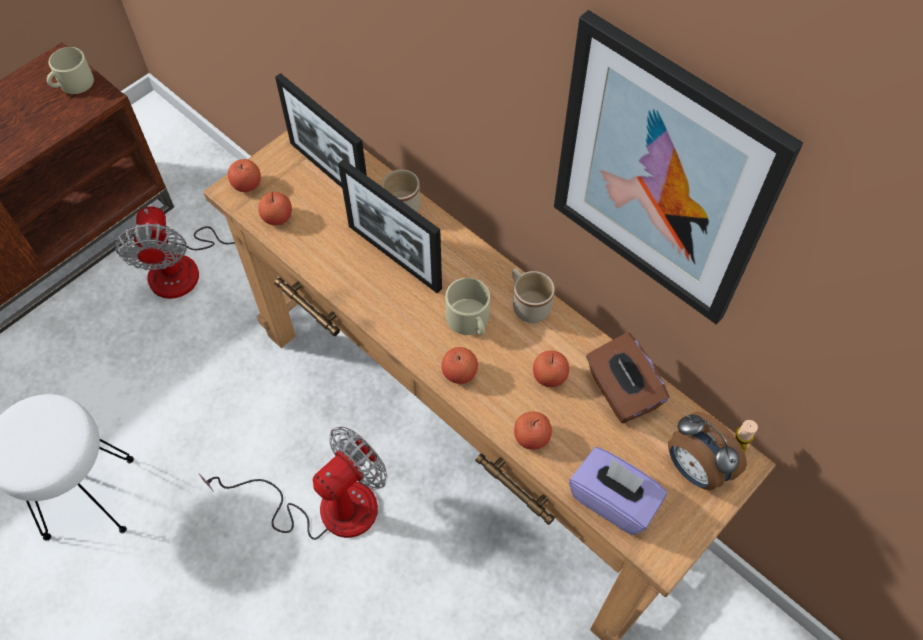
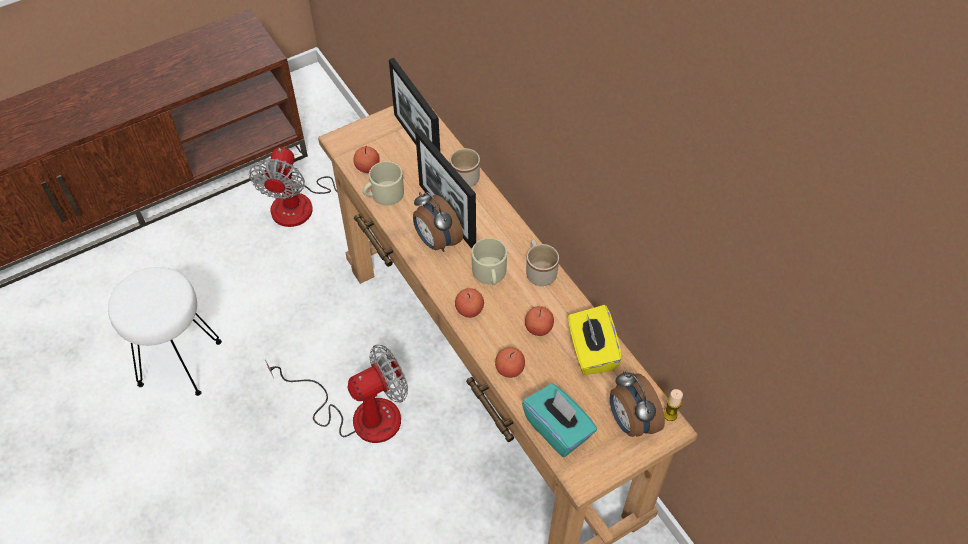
camera: 15 degrees right, 5 degrees down
(72, 84) = (248, 41): beige mug -> beige mug (383, 194)
(247, 185) = (352, 138): apple -> none
(392, 294) = (436, 241): none -> alarm clock
(613, 500) = (558, 429): purple tissue box -> turquoise tissue box
(621, 392) = (591, 352): brown tissue box -> yellow tissue box
(662, 176) = (629, 176): picture -> none

